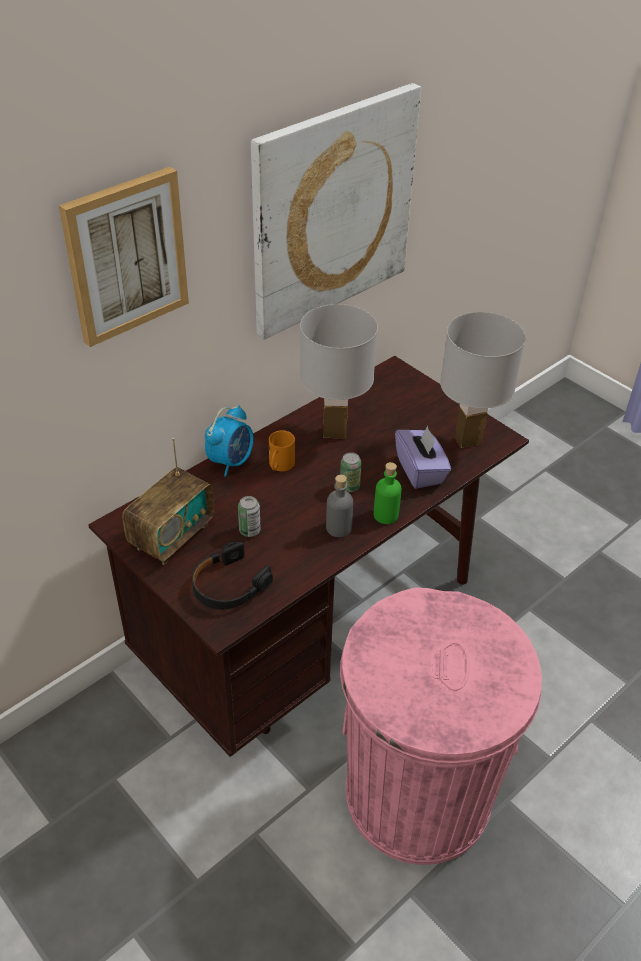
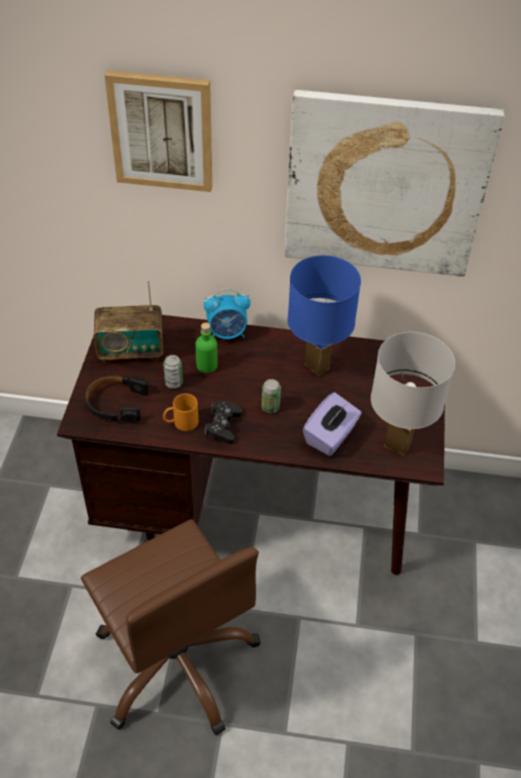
camera: 50 degrees right, 5 degrees up
(280, 466) = (250, 360): orange mug -> orange mug (181, 423)
(335, 432) = (317, 366): white table lamp -> blue table lamp
(338, 528) = (223, 426): grey bottle -> black game controller
(386, 515) = (262, 444): green bottle -> green bottle (207, 365)
(418, 795) = (177, 661): pink trash can -> brown office chair

